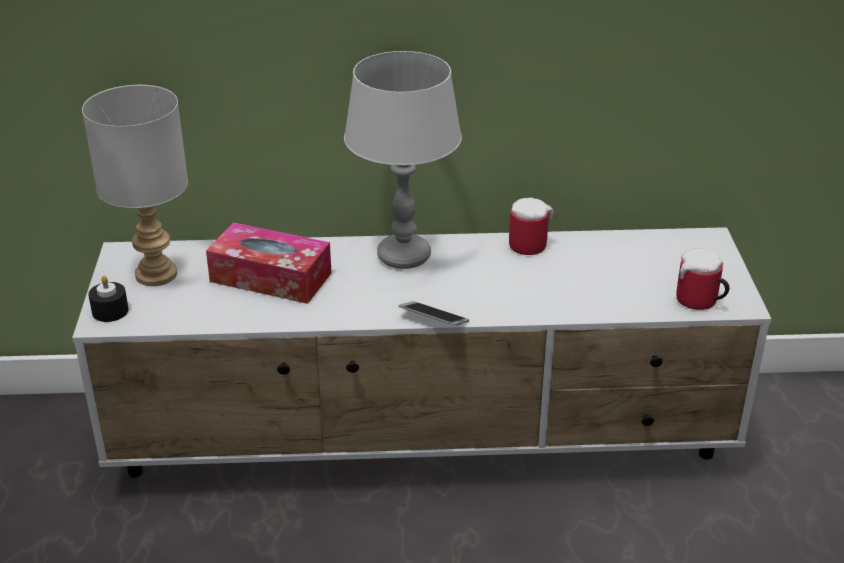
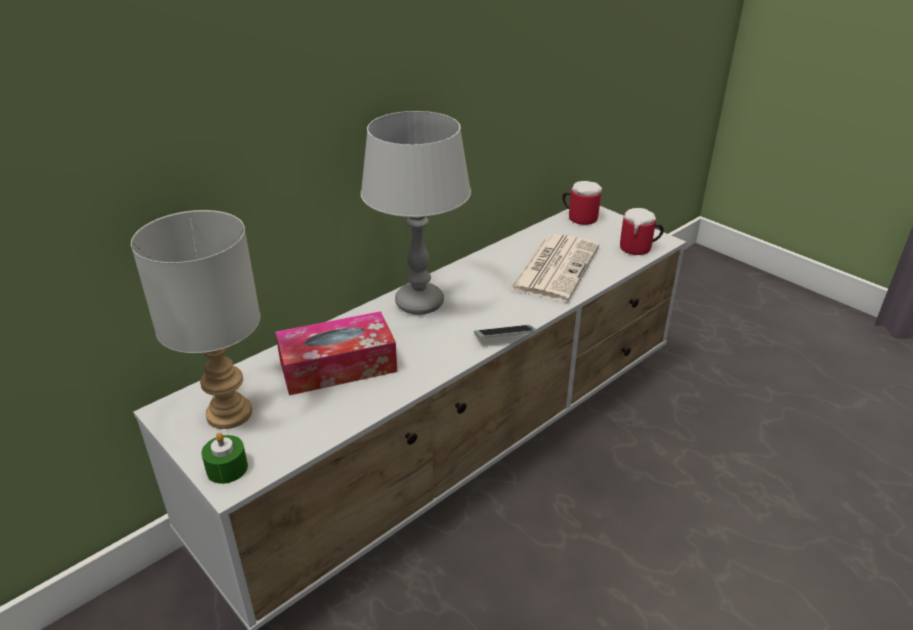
camera: 40 degrees left, 0 degrees up
(110, 311) = (227, 468): black candle -> green candle
(526, 243) = (488, 257): mug -> mug (579, 217)
(578, 280) = (555, 267): none -> newspaper

